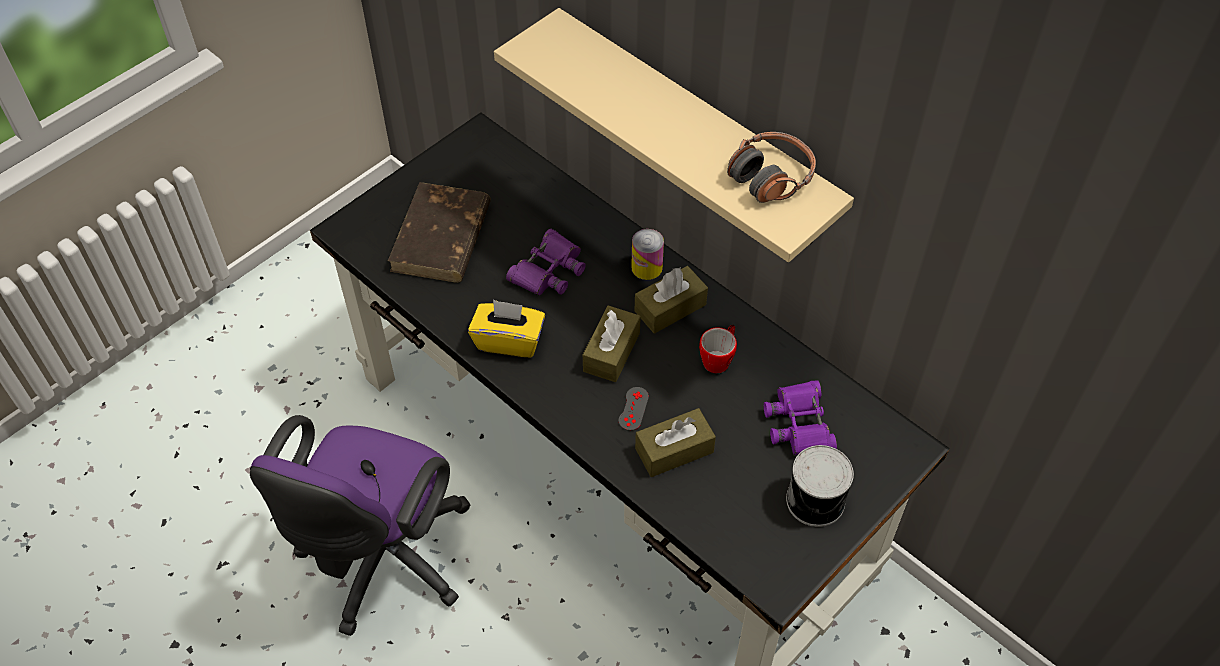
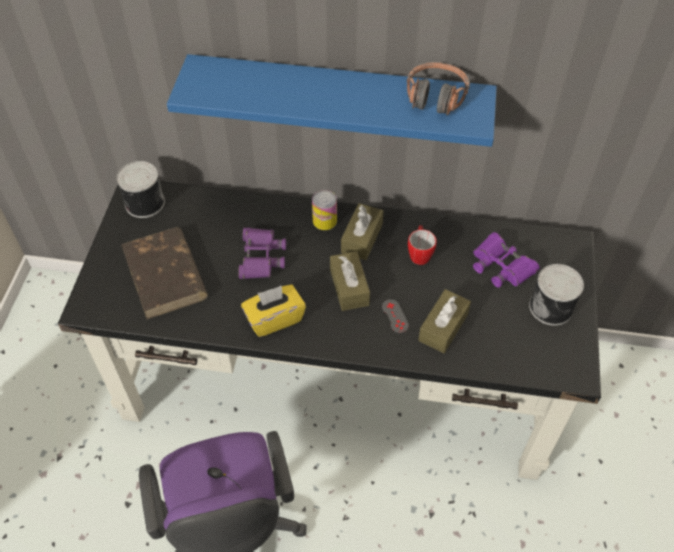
camera: 35 degrees left, 0 degrees up
(480, 151) = (143, 203): none -> can
(695, 130) = (339, 98): beige shelf -> blue shelf

